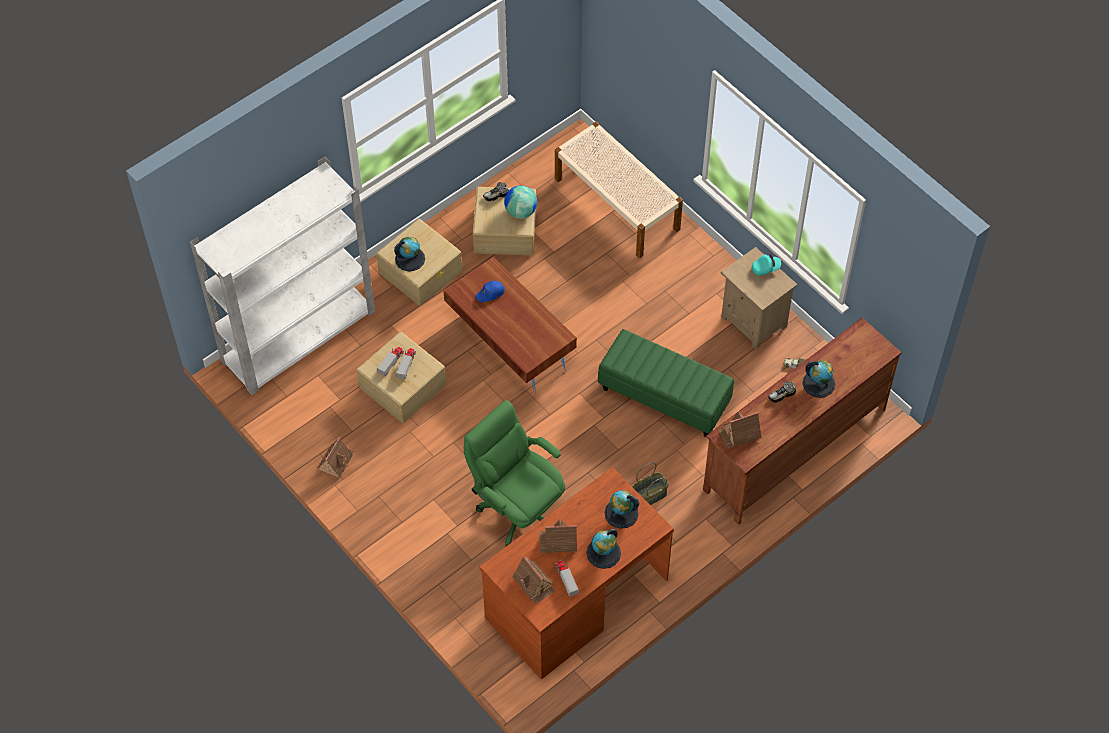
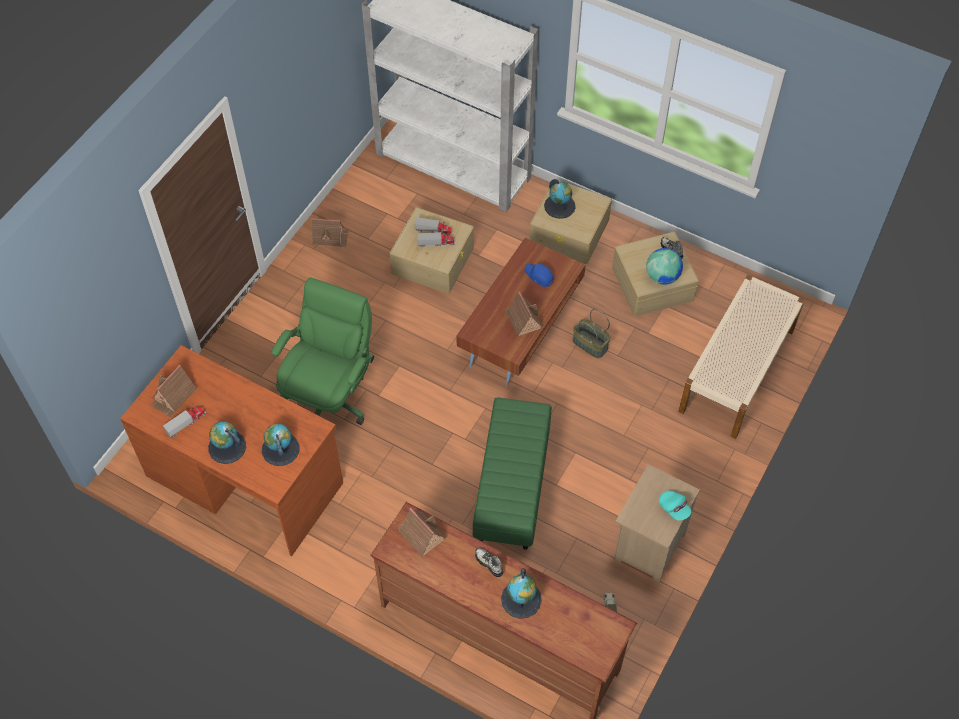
camera: 70 degrees right, 0 degrees up
(558, 541) = (229, 402): toy house -> toy house (523, 319)
(649, 496) = (385, 509): basket -> basket (589, 344)

